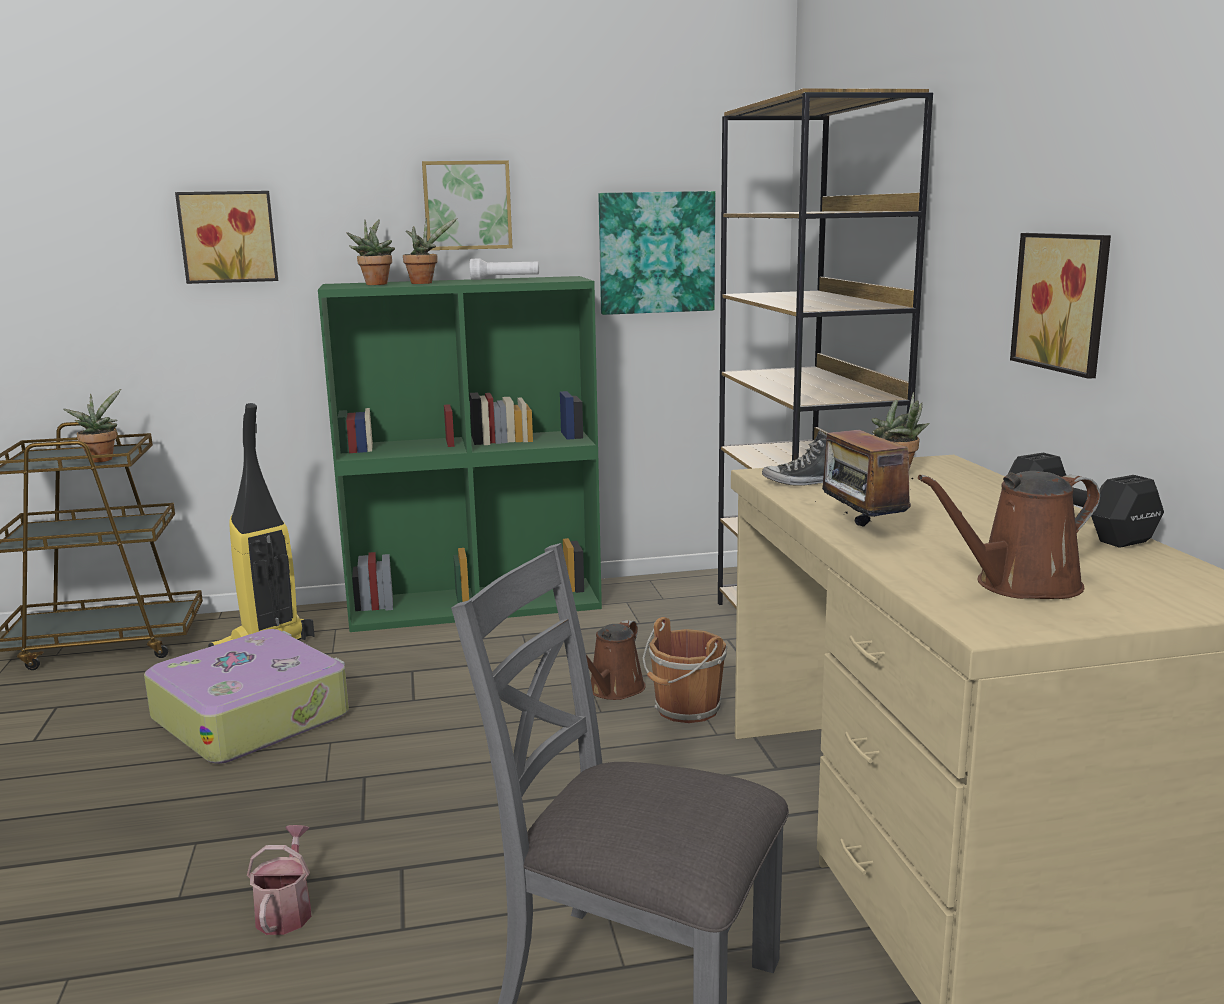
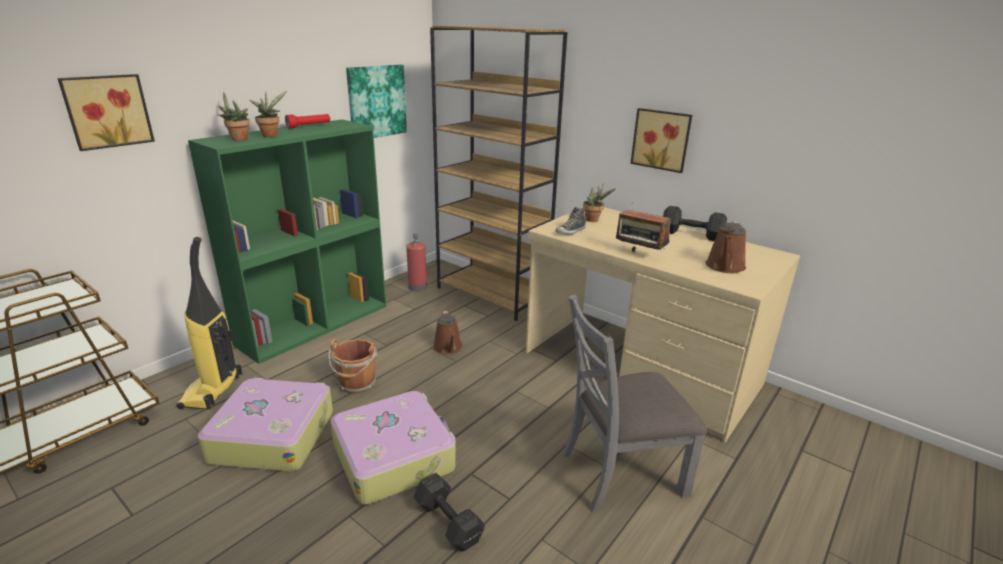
camera: 40 degrees left, 10 degrees up
(101, 459) = (60, 301): potted plant -> none
(286, 910) = (448, 520): watering can -> black dumbbell
(341, 799) = (394, 456): none -> suitcase
(467, 205) = (273, 78): picture -> none
(505, 279) = (309, 126): white flashlight -> red flashlight
(685, 710) = (490, 346): brown bucket -> brown bucket (357, 384)
(687, 594) = (417, 286): none -> fire extinguisher

